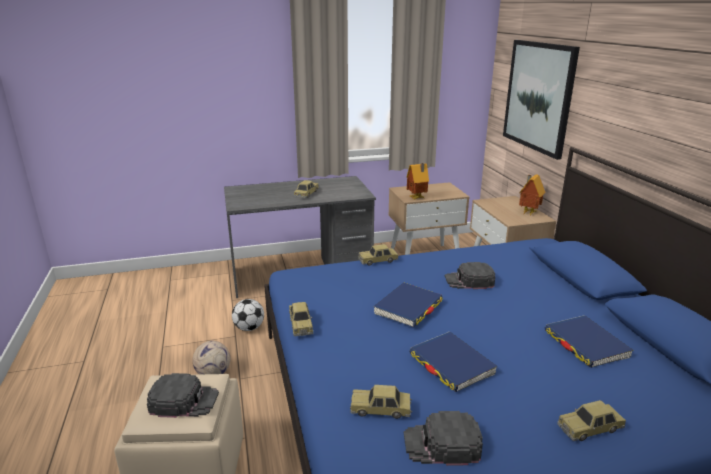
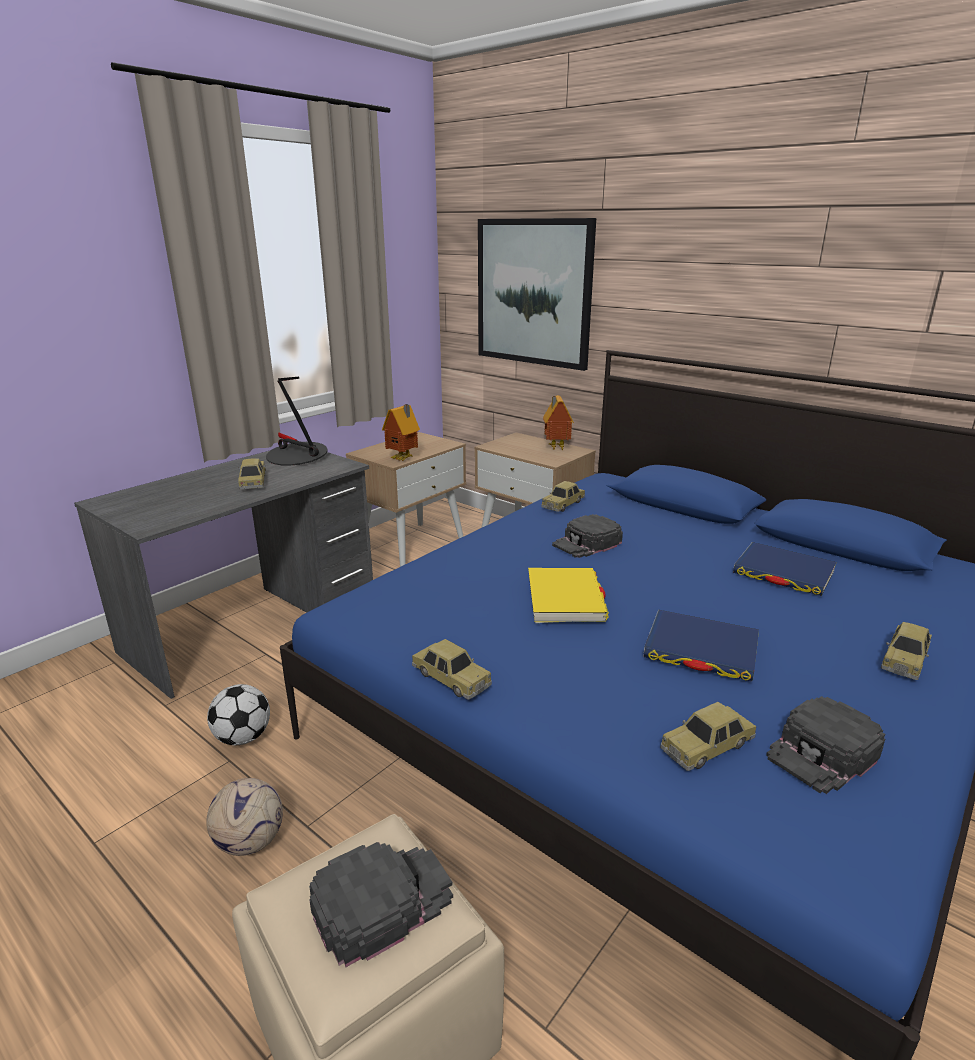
camera: 35 degrees left, 0 degrees up
(345, 184) = (297, 456): none -> table lamp
(378, 260) = (444, 552): toy car -> toy car (563, 504)
(408, 307) = (565, 599): blue book -> yellow book

